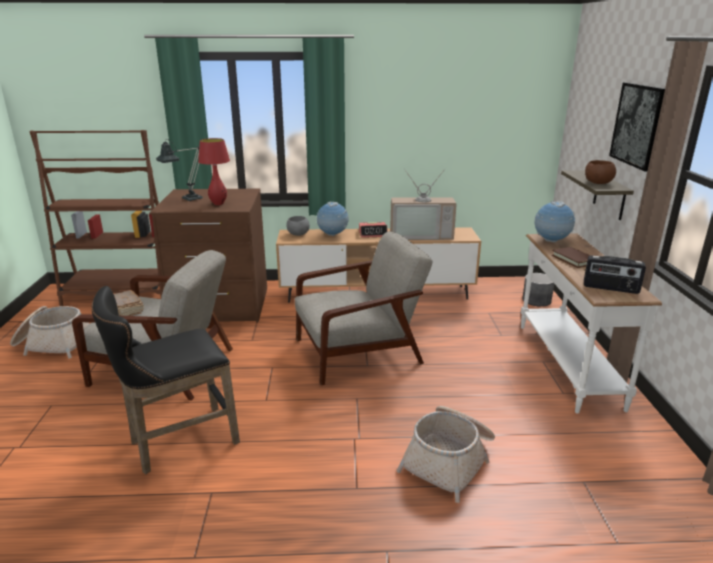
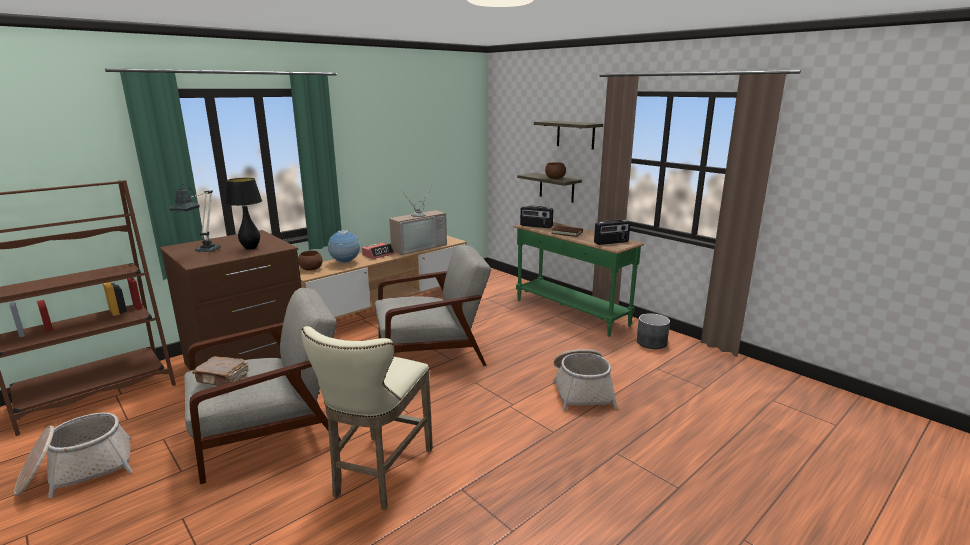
camera: 40 degrees left, 5 degrees down
(178, 442) = (378, 474): black stool -> beige stool
(218, 204) = (251, 248): red table lamp -> black table lamp
(297, 234) = (310, 269): grey bowl -> brown bowl
(359, 351) = (432, 352): grey armchair -> grey armchair turned 45 degrees clockwise
(536, 300) = (505, 282): grey planter -> grey planter (651, 342)
(551, 241) = (536, 226): globe -> radio
(565, 364) = (570, 313): white console table -> green console table
(638, 125) = (575, 135): picture -> shelf

